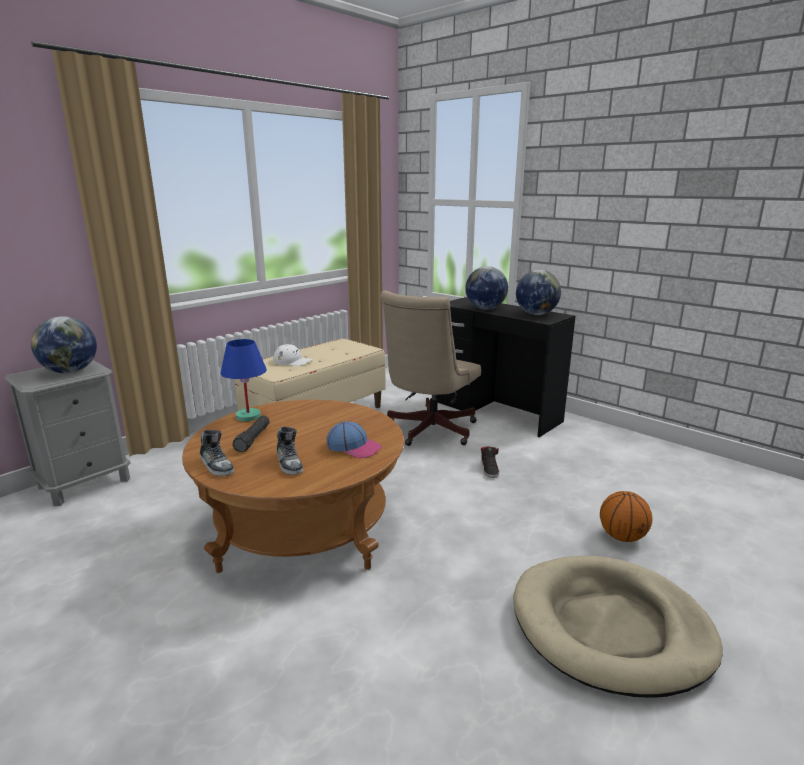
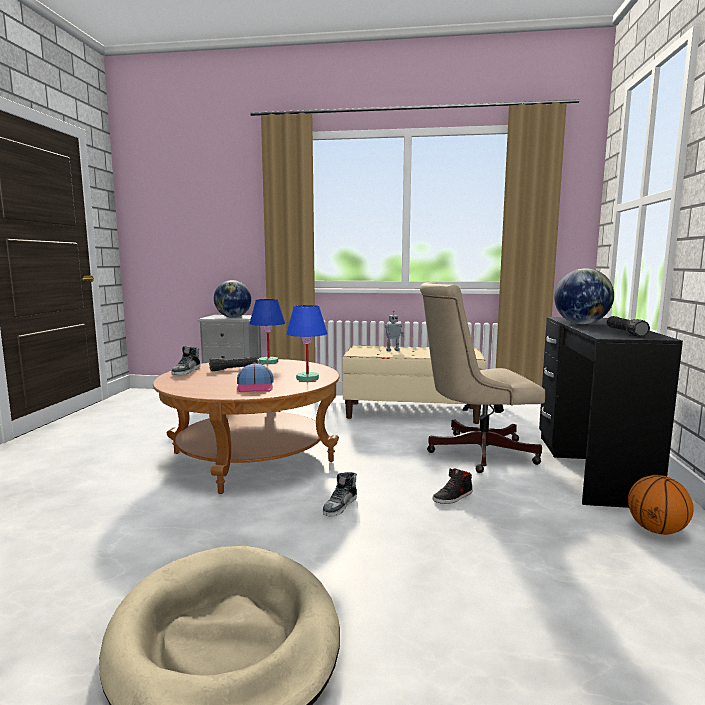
camera: 55 degrees right, 10 degrees down
(289, 463) = (208, 381): shoe -> shoe (340, 506)
(292, 361) = (392, 350): white cap -> toy robot
(354, 418) = (307, 378): none -> blue table lamp
(536, 314) = (625, 332): globe -> black flashlight
(622, 537) = (430, 616): basketball -> basketball (657, 530)

